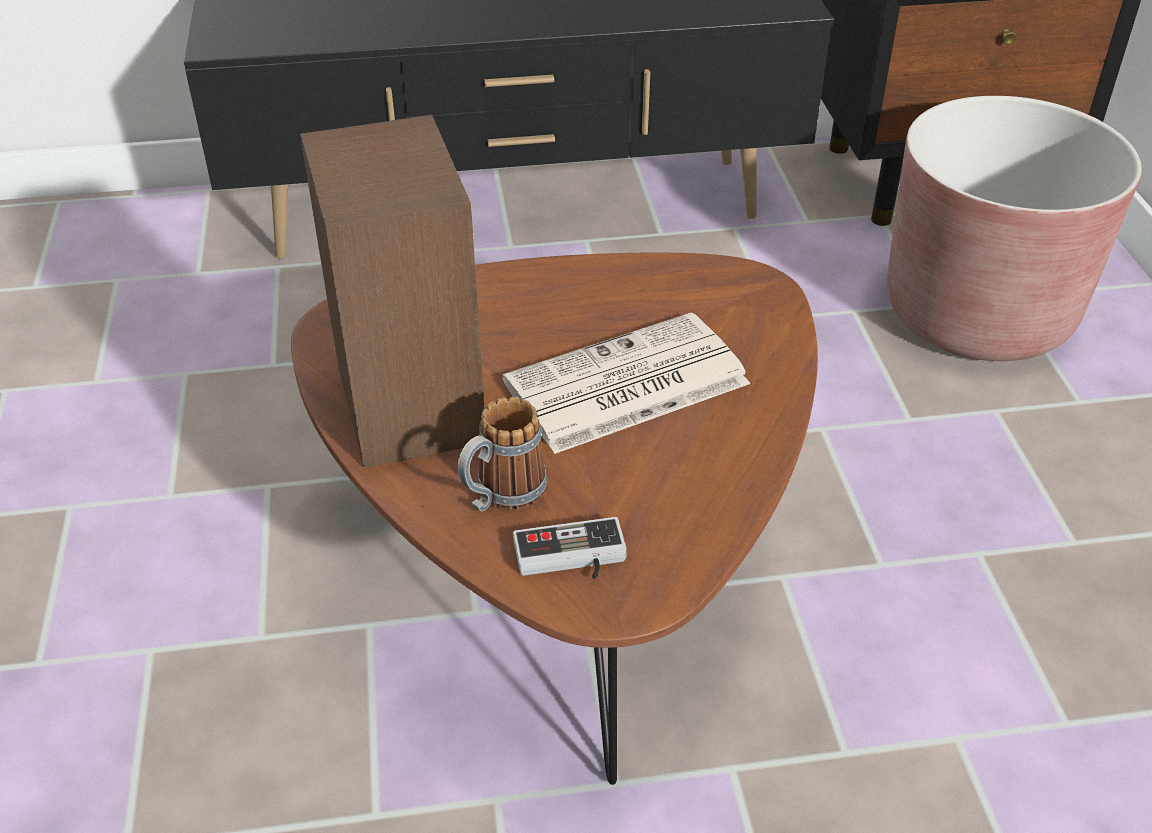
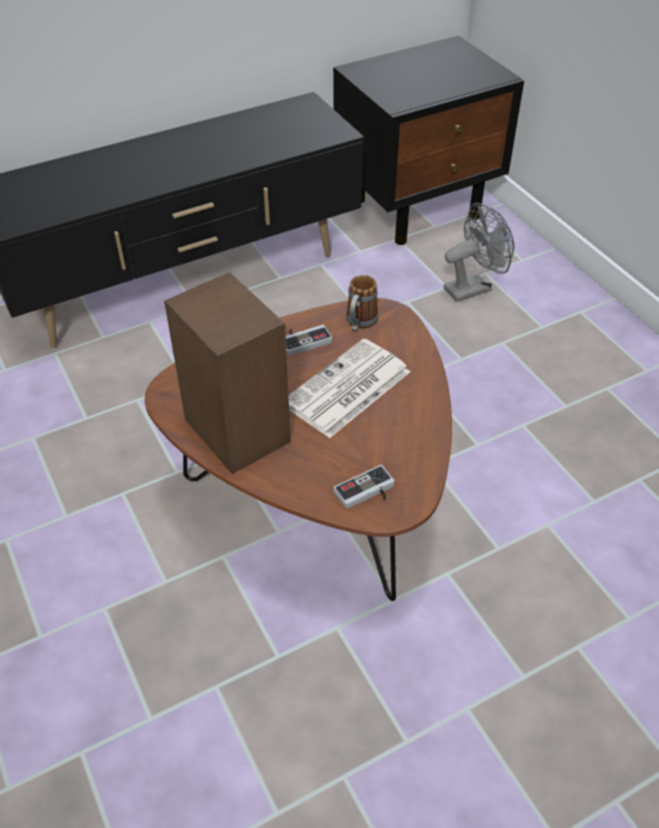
camera: 20 degrees left, 5 degrees up
(501, 496) = (314, 469): mug -> mug (359, 323)
(593, 295) = (303, 340): none -> game controller
(978, 313) = (473, 287): brown planter -> grey fan

